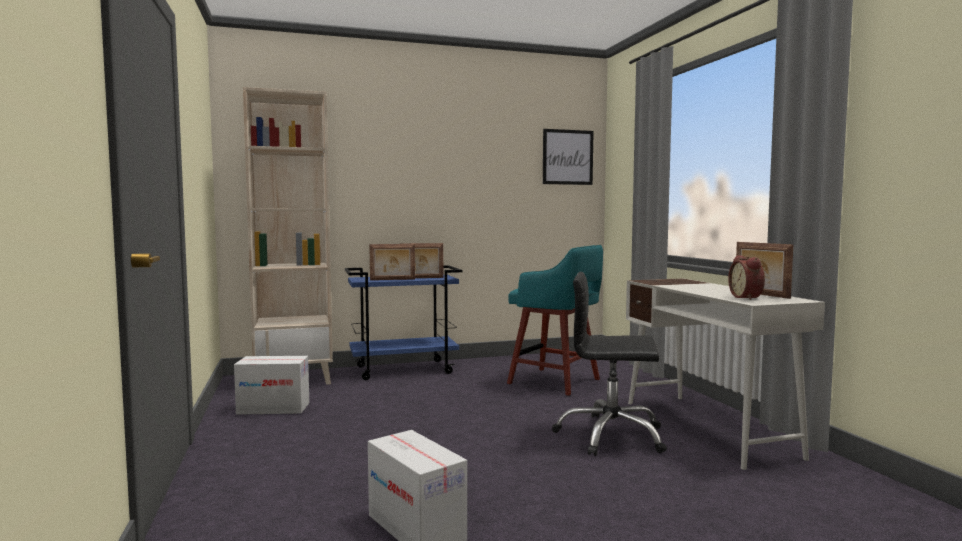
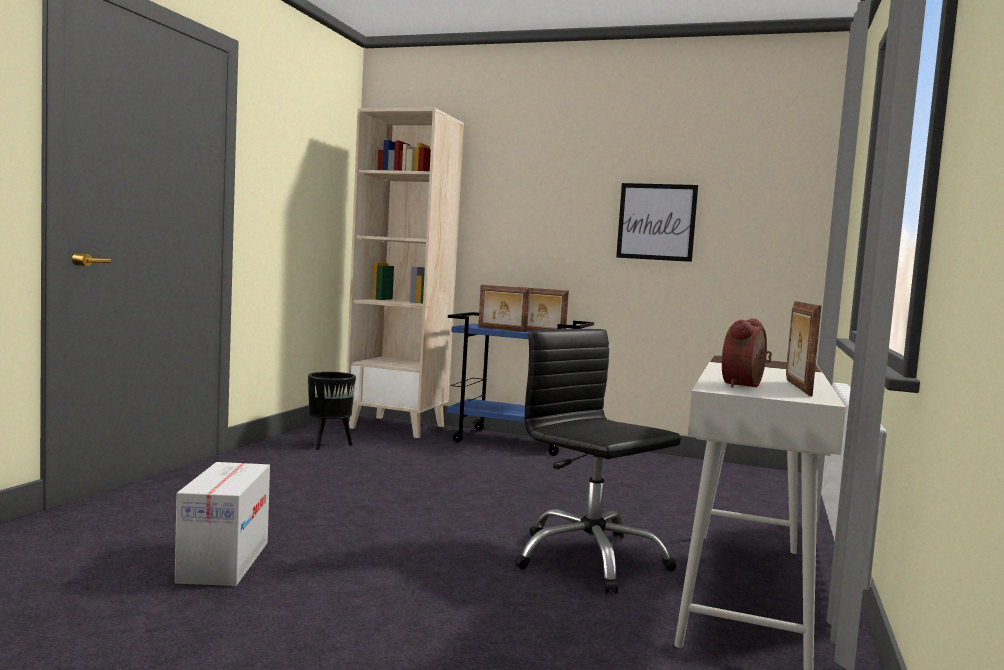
camera: 35 degrees right, 0 degrees up
(273, 408) = (328, 445): cardboard box -> black planter
(556, 382) = (661, 492): turquoise stool -> none
(567, 157) = (783, 182): picture -> picture (656, 222)

